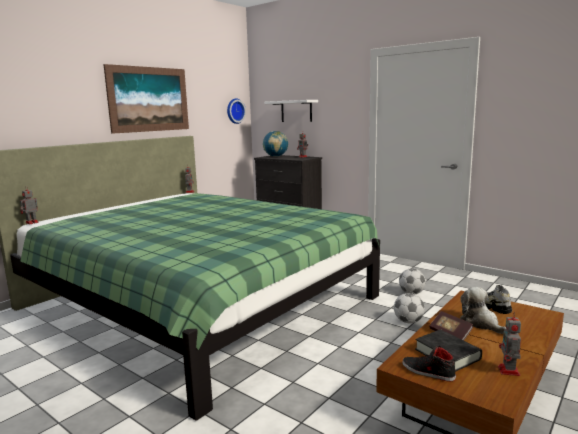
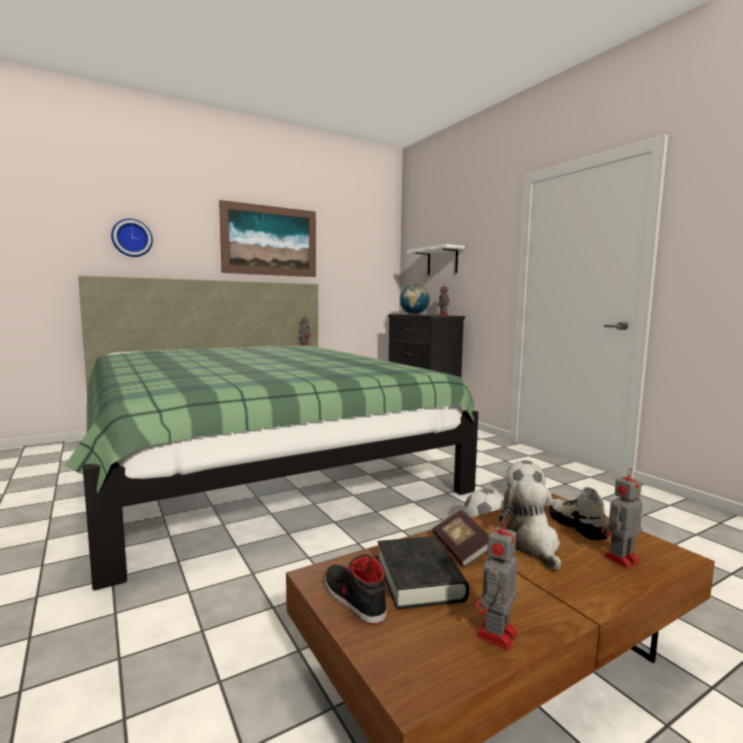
camera: 20 degrees right, 5 degrees down
(31, 223) = (112, 352): toy robot -> toy robot (620, 560)
(234, 111) = (378, 263): wall clock -> wall clock (132, 238)

